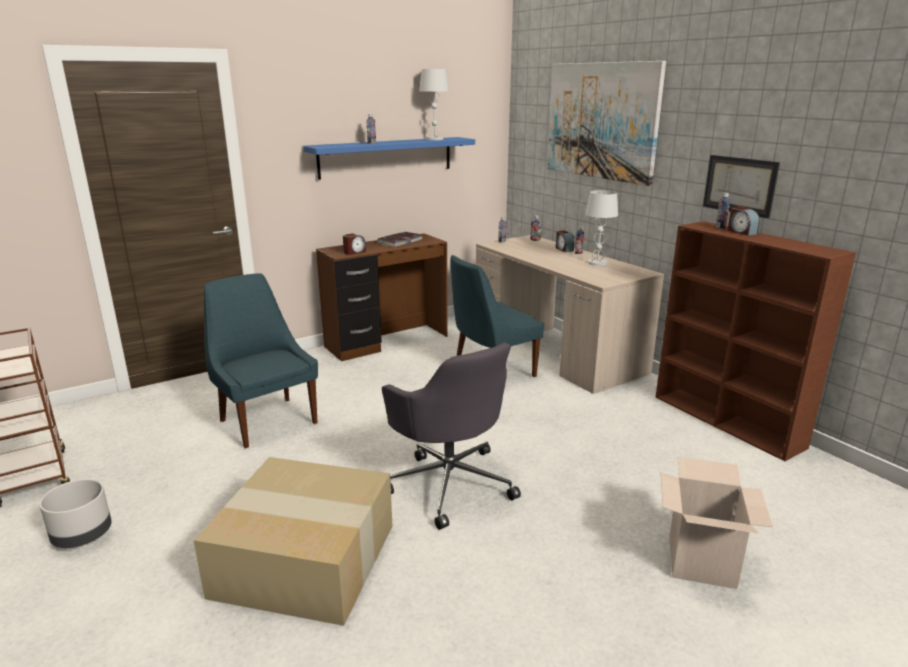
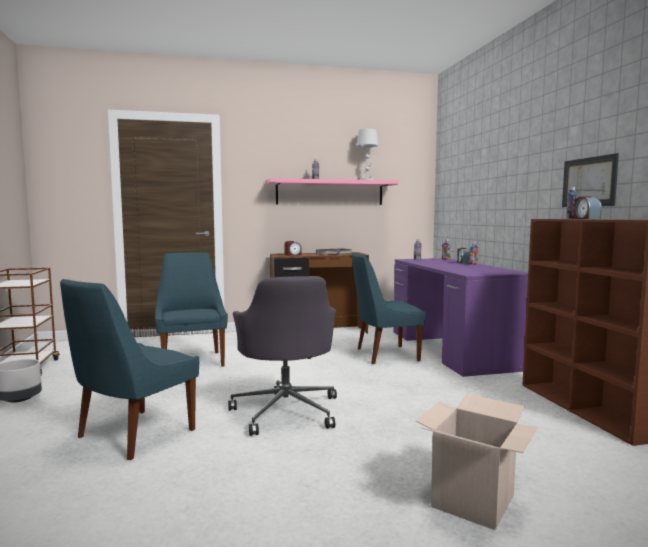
camera: 20 degrees right, 15 degrees down
(302, 561) = (132, 435): cardboard box -> blue chair
(386, 157) = (330, 192): blue shelf -> pink shelf
(555, 350) = (452, 349): beige desk -> purple desk
(597, 263) = (482, 268): white table lamp -> none
(601, 121) = (490, 156): picture -> none

